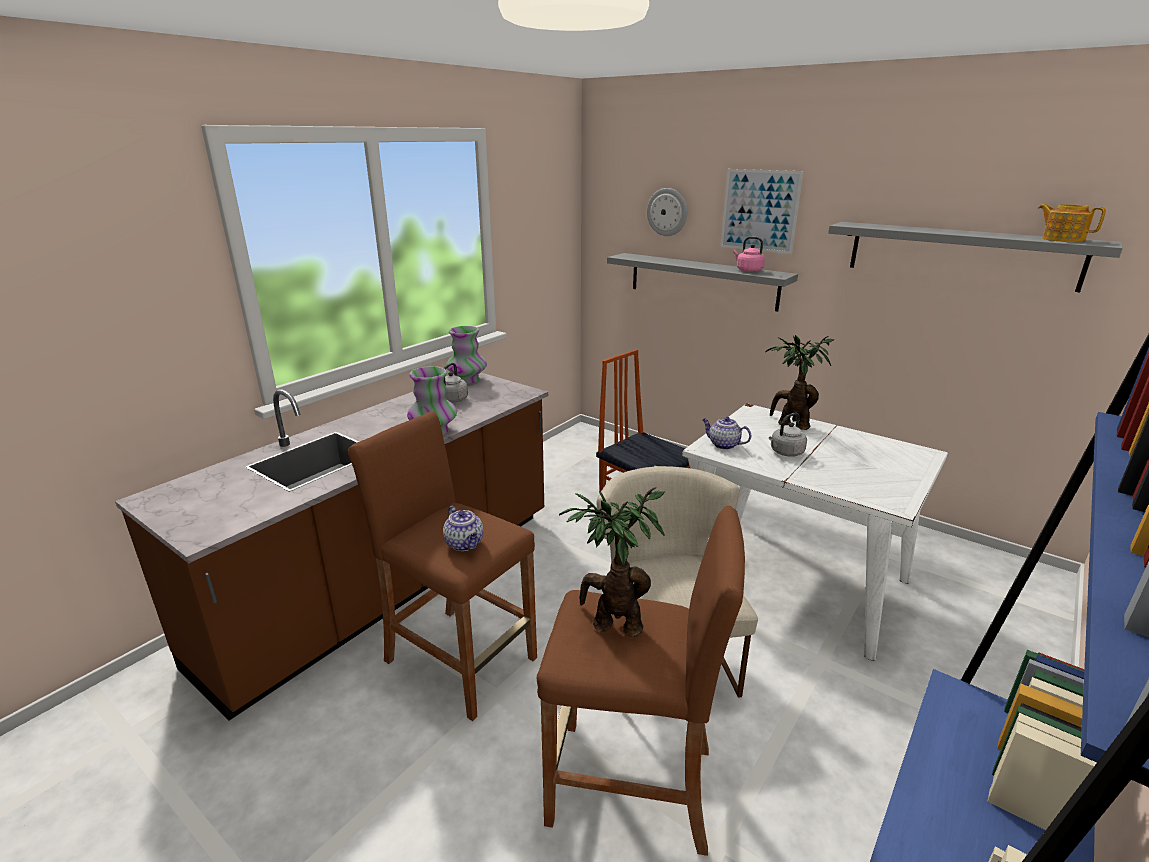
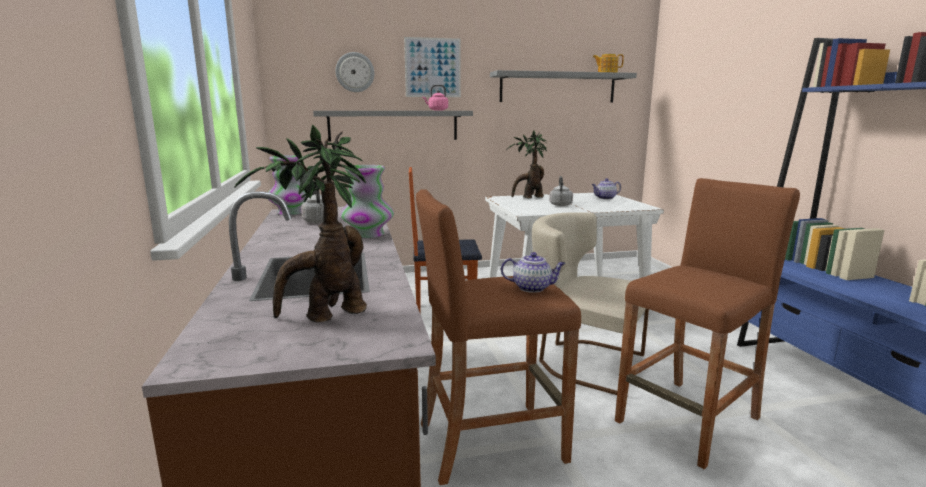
camera: 50 degrees left, 10 degrees down
(612, 623) = (690, 277): potted plant -> potted plant (327, 315)
(723, 445) = (528, 209): teapot -> teapot (605, 198)

